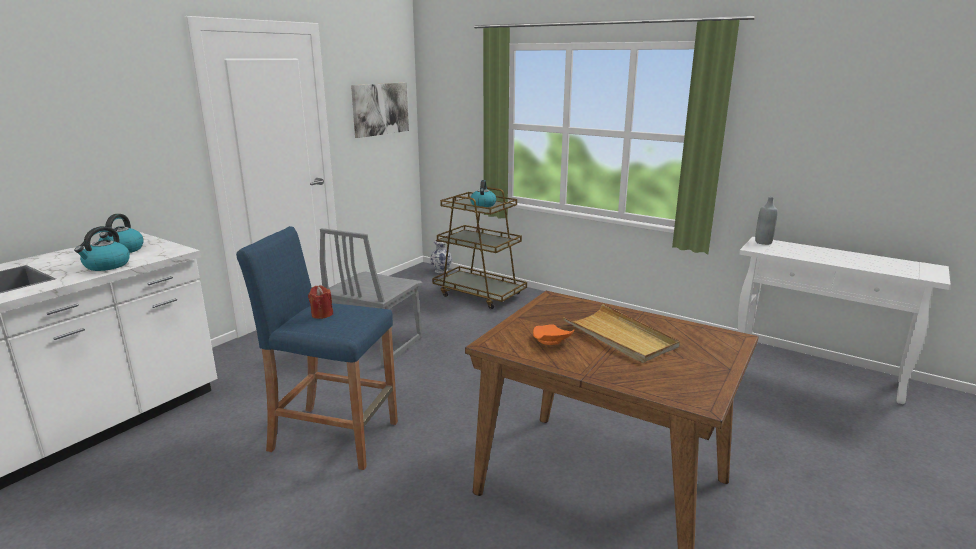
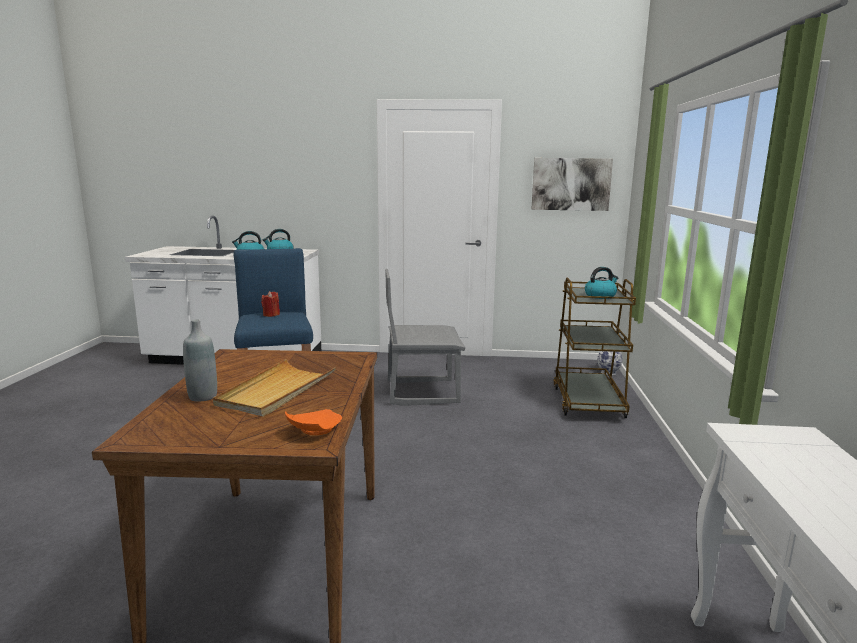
camera: 60 degrees right, 5 degrees down
(551, 341) = (247, 369): orange plate -> orange plate (313, 430)
(763, 242) = (793, 437): grey bottle -> grey bottle (203, 396)

